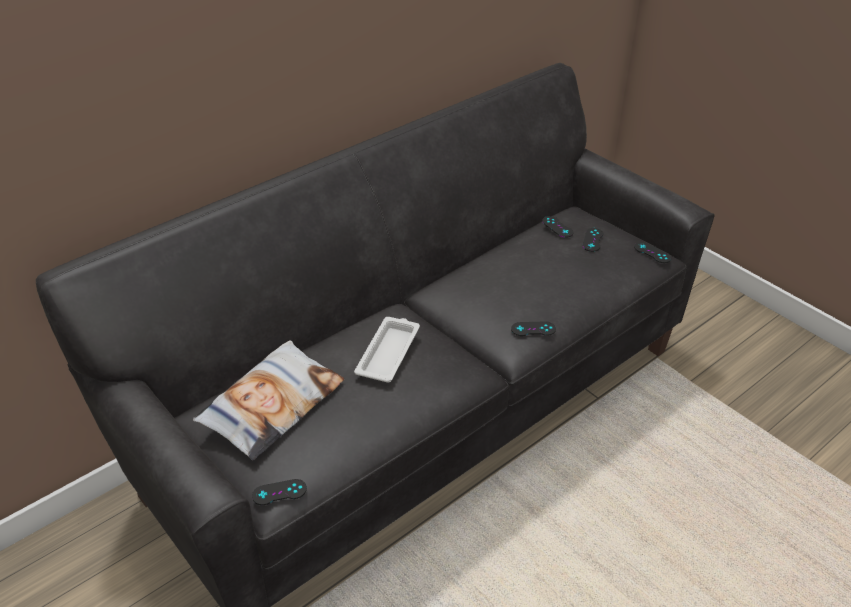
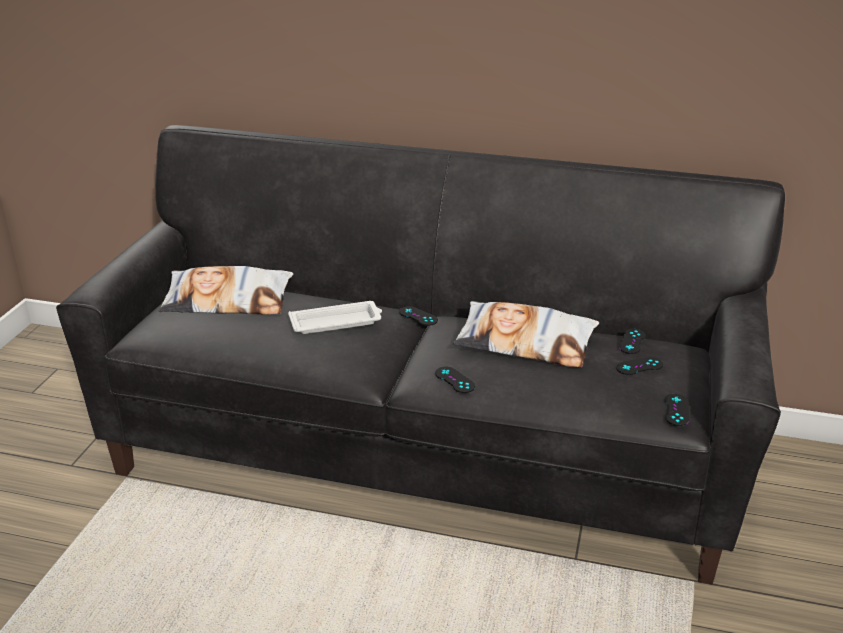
camera: 55 degrees right, 10 degrees down
(279, 492) = (142, 337): black game controller -> black game controller (418, 316)
(513, 272) = (525, 343): none -> pillow

